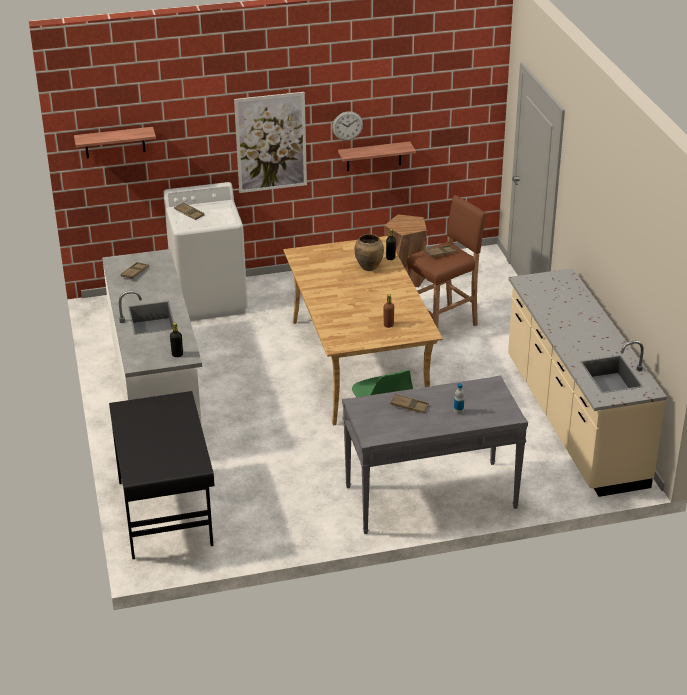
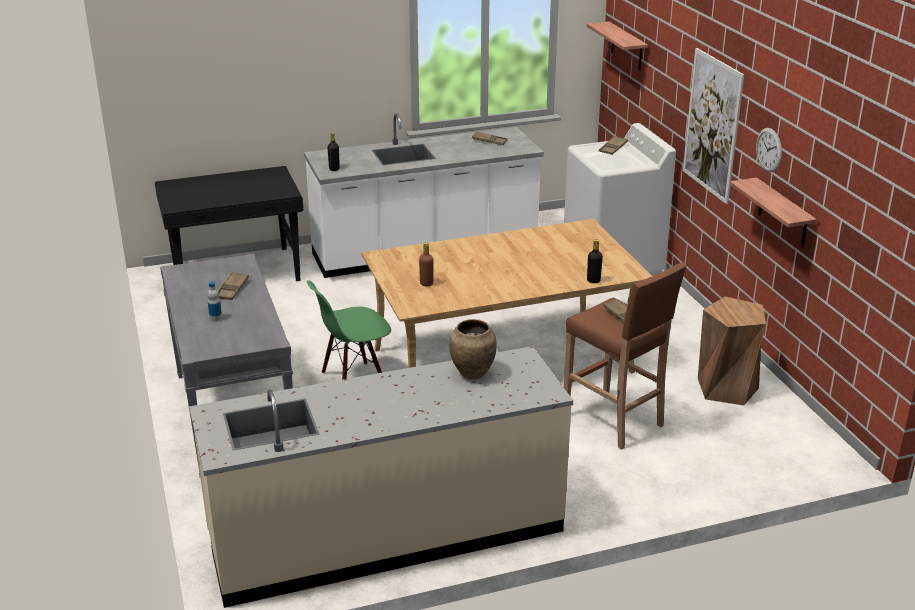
camera: 85 degrees right, 5 degrees down
(369, 267) = (563, 268): brown vase -> brown vase (472, 373)

